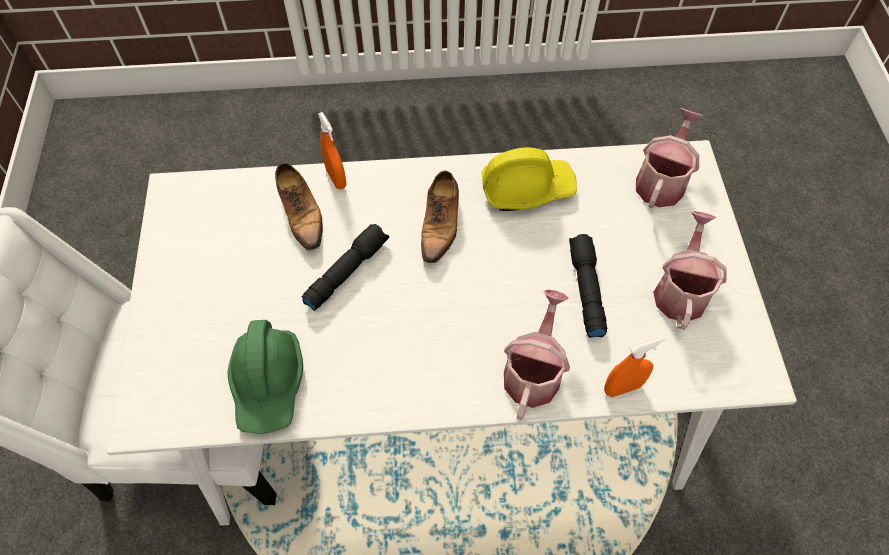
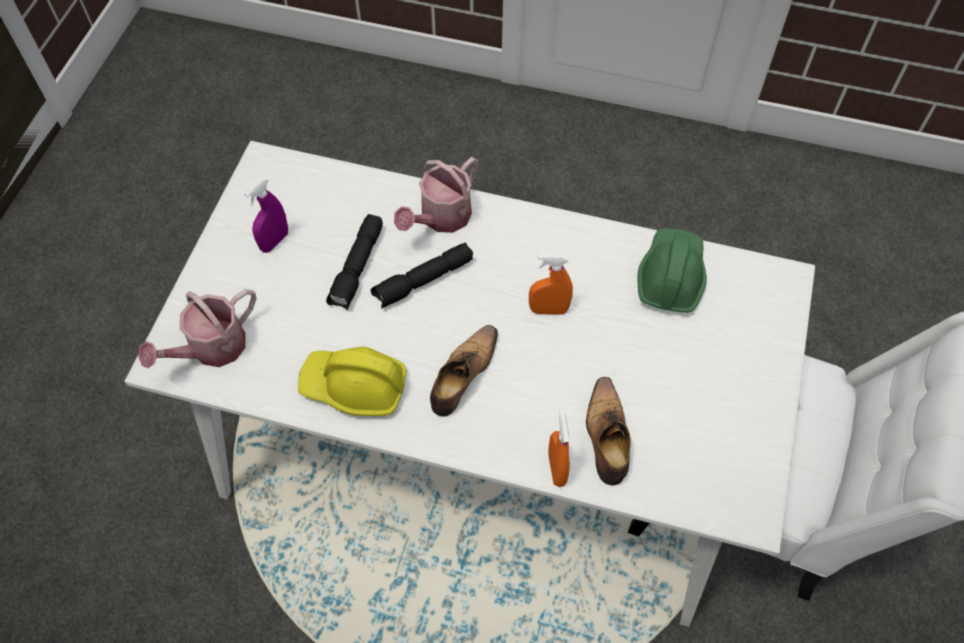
camera: 160 degrees left, 0 degrees up
(346, 271) = (575, 356): black flashlight -> black flashlight (423, 282)
(622, 387) = (376, 186): orange spray bottle -> orange spray bottle (548, 310)
(681, 290) = (274, 241): watering can -> purple spray bottle

